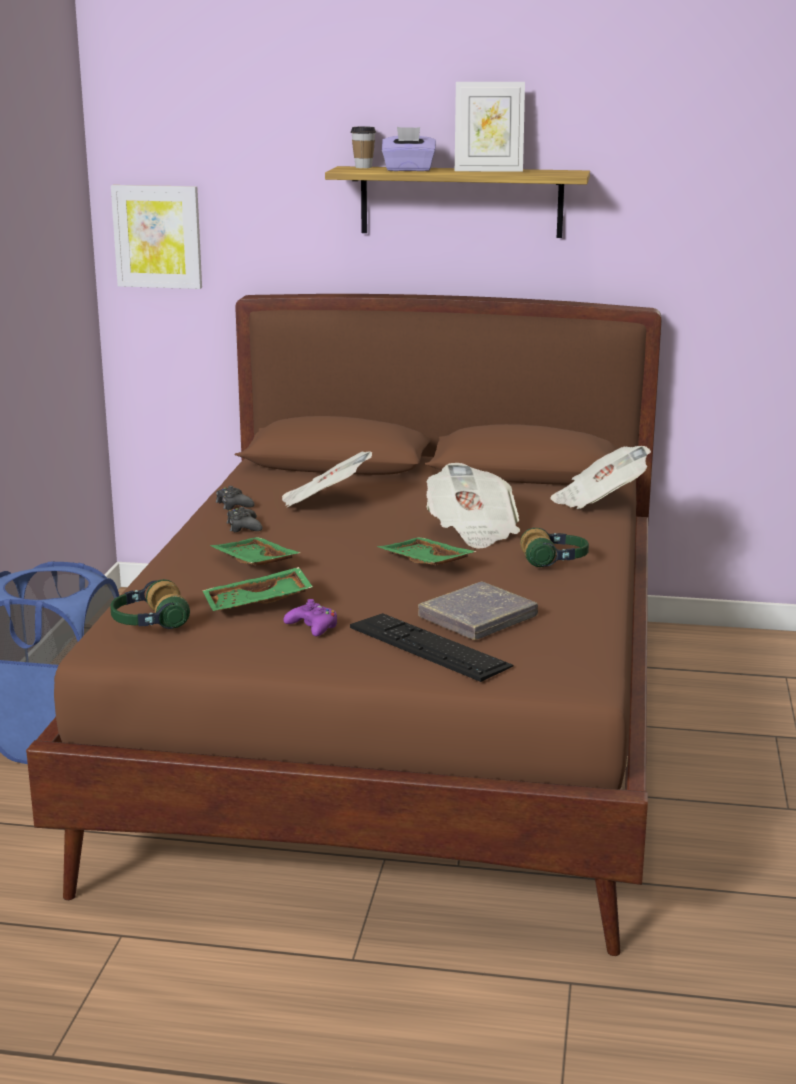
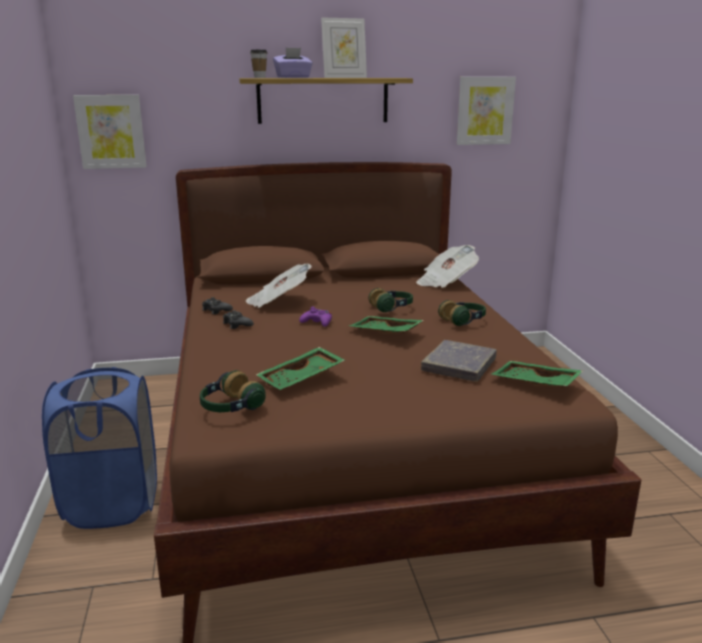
camera: 20 degrees left, 0 degrees up
(253, 563) = (268, 349): green tray -> green tray (534, 384)
(313, 626) = (355, 390): purple game controller -> purple game controller (317, 322)
(429, 646) = (451, 391): keyboard -> none
(472, 531) = (391, 308): newspaper -> headphones
(731, 226) = (485, 111): none -> picture

